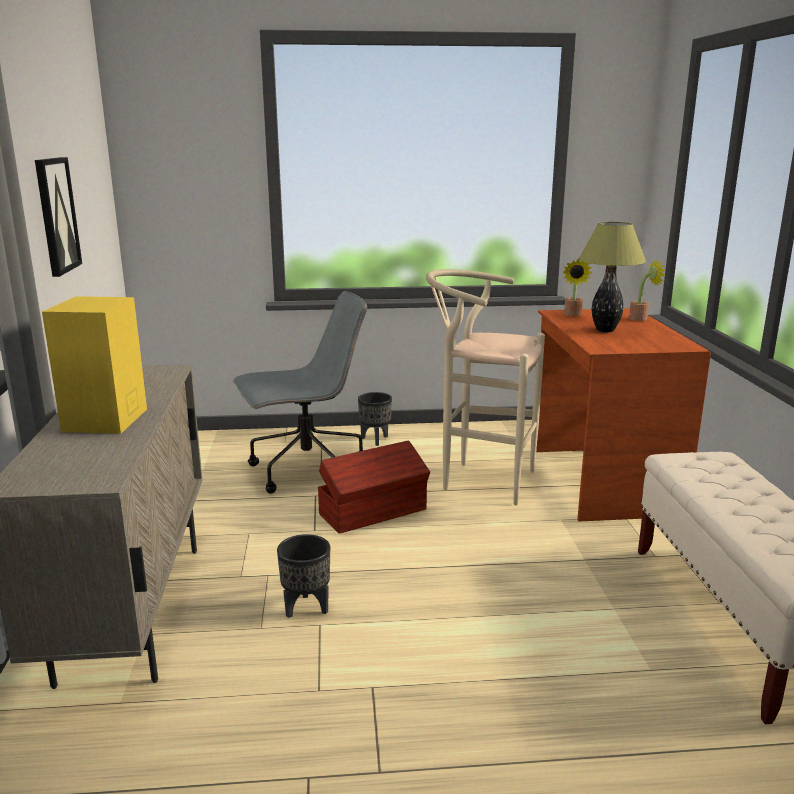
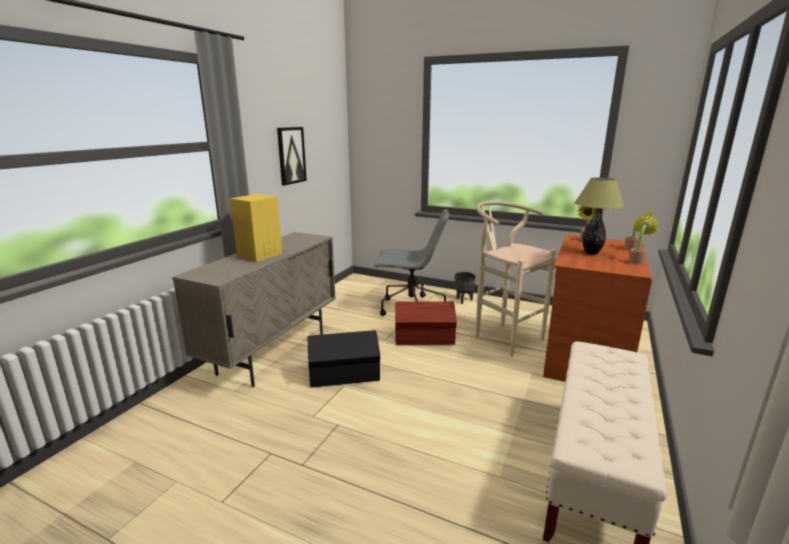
camera: 30 degrees right, 0 degrees up
(306, 607) = (345, 376): black planter -> black storage box
(667, 333) = (636, 261): none -> potted plant

